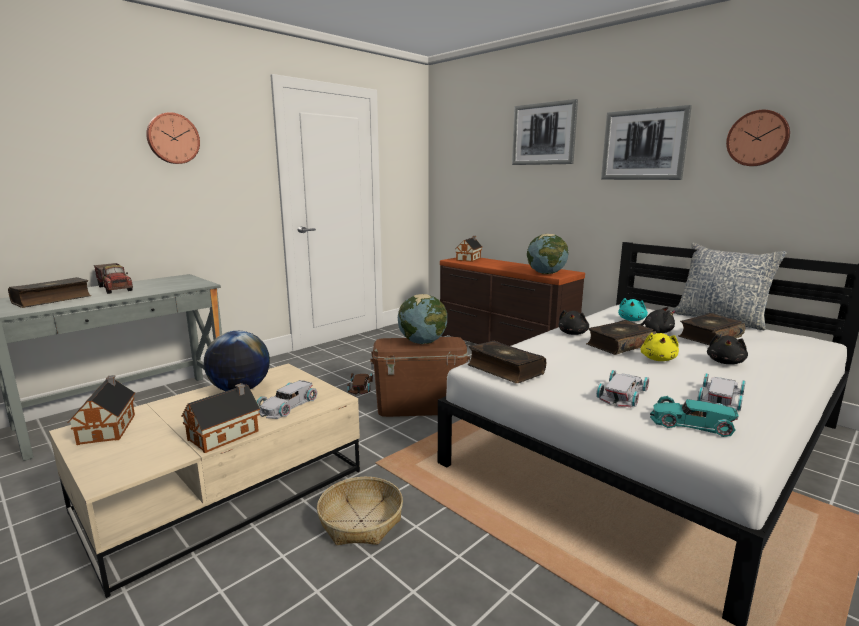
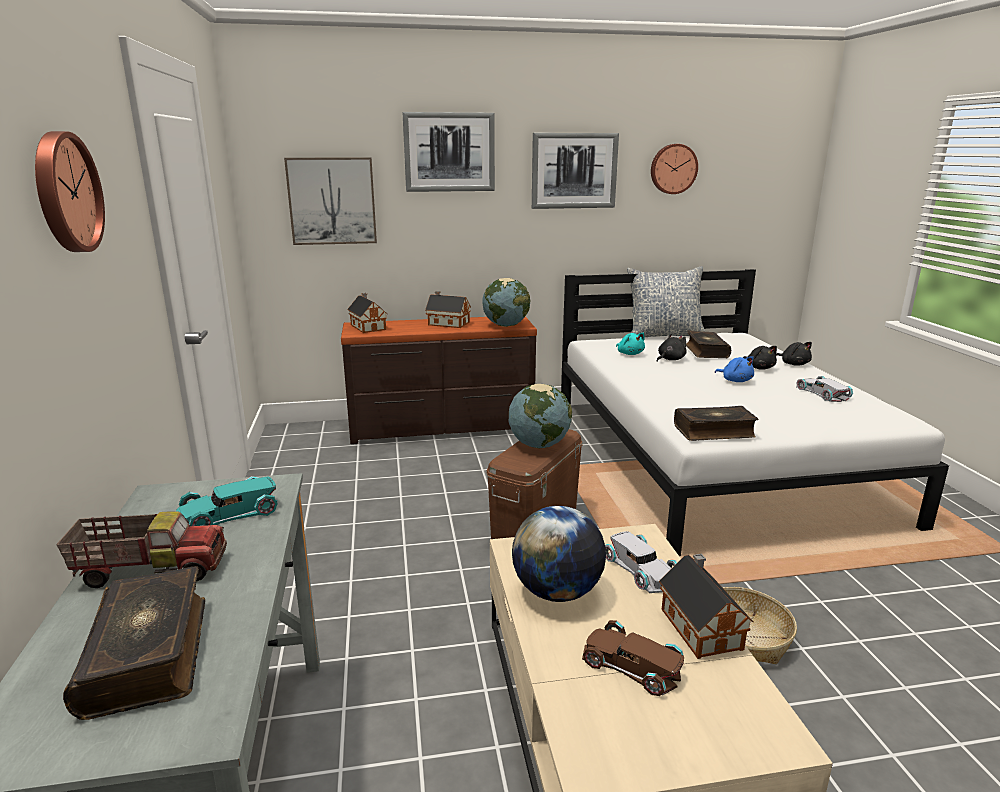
camera: 55 degrees left, 5 degrees up
(109, 427) = (606, 729): toy house -> toy house (447, 323)
(361, 386) = (430, 542): brown toy car -> brown toy car (631, 663)
(472, 172) = (332, 201): none -> picture
(573, 333) = (641, 381): black plush toy -> black plush toy (793, 364)
(619, 345) = (692, 379): book -> none
(623, 394) = (800, 414): white toy car -> none
(658, 359) = (735, 380): yellow plush toy -> blue plush toy
(691, 422) = (861, 415): turquoise toy car -> turquoise toy car (227, 513)

